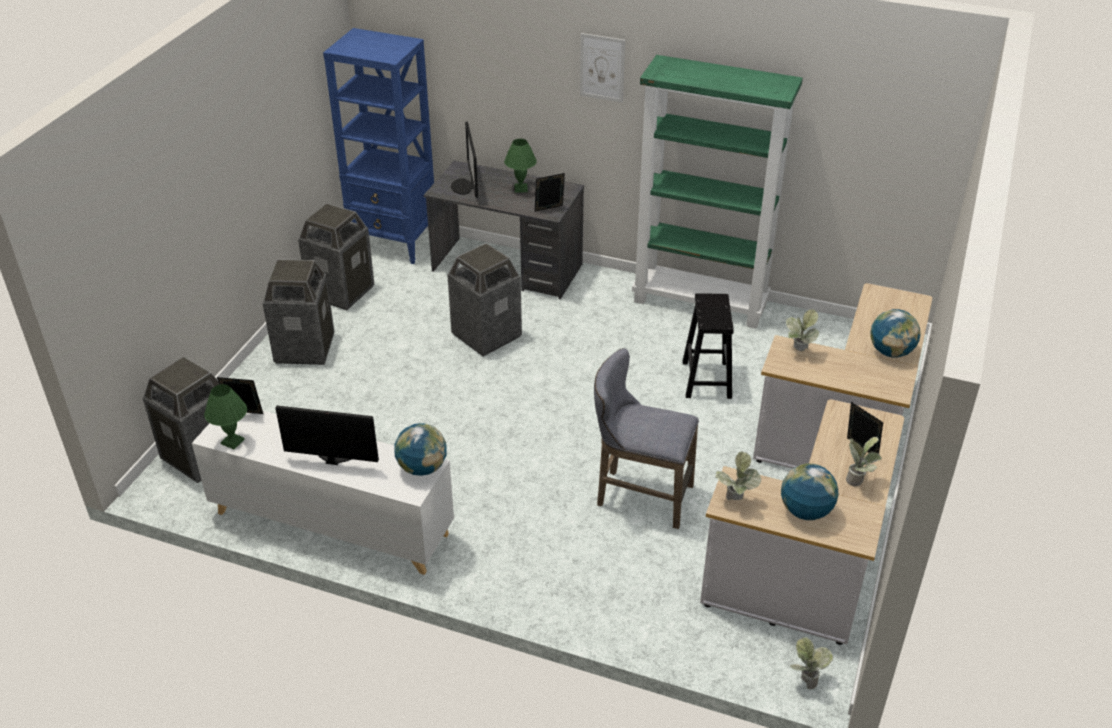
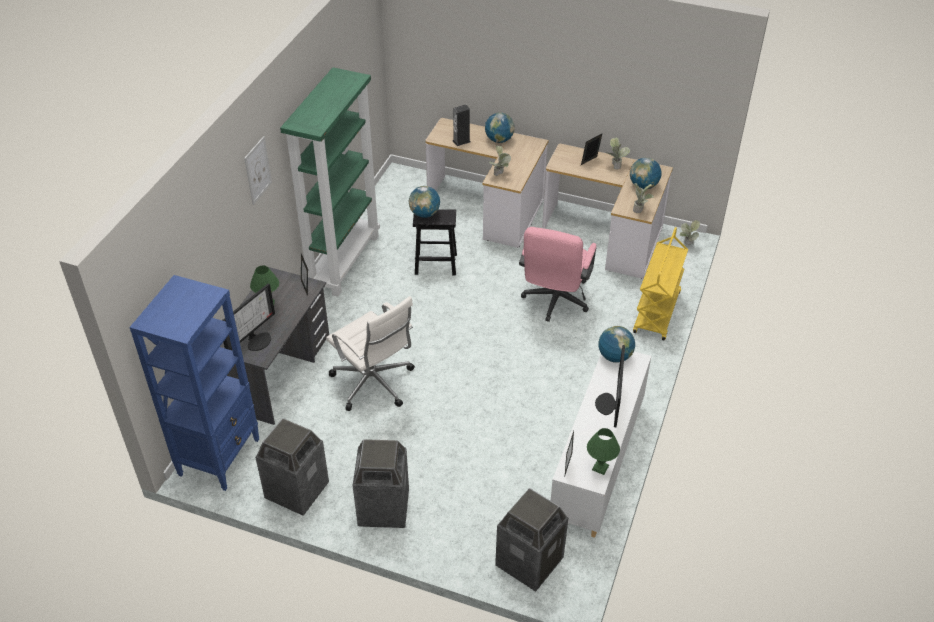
camera: 90 degrees left, 5 degrees up
(465, 186) = (257, 340): monitor -> monitor turned 45 degrees counterclockwise
(486, 335) = (374, 384): trash can -> white office chair
(621, 616) = (657, 313): none -> yellow cart
(639, 496) = (554, 302): grey stool -> pink office chair
(717, 302) = (424, 214): none -> globe
(874, 315) = (461, 141): none -> speaker

